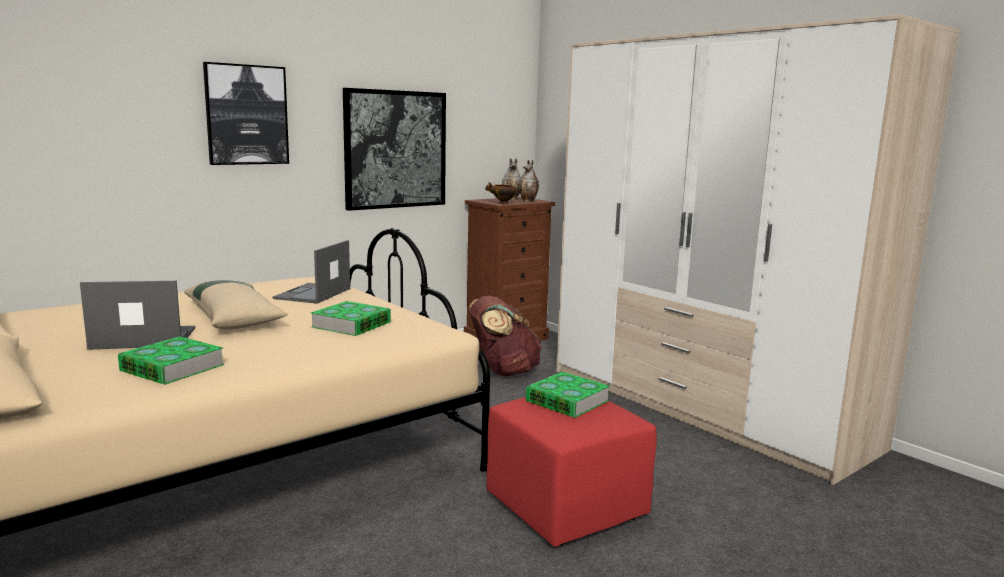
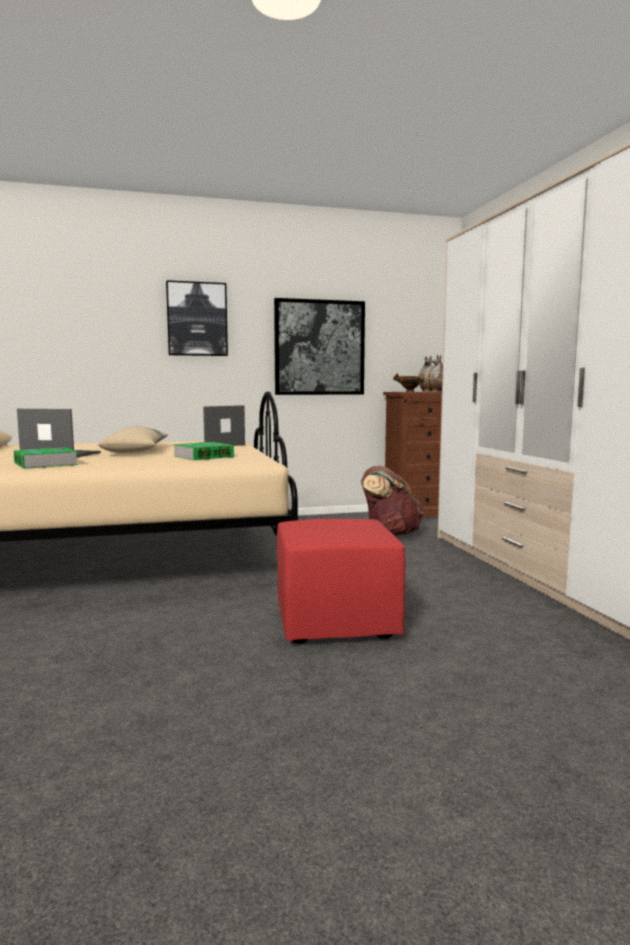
camera: 25 degrees right, 5 degrees down
(567, 401) = (342, 522): book -> none

